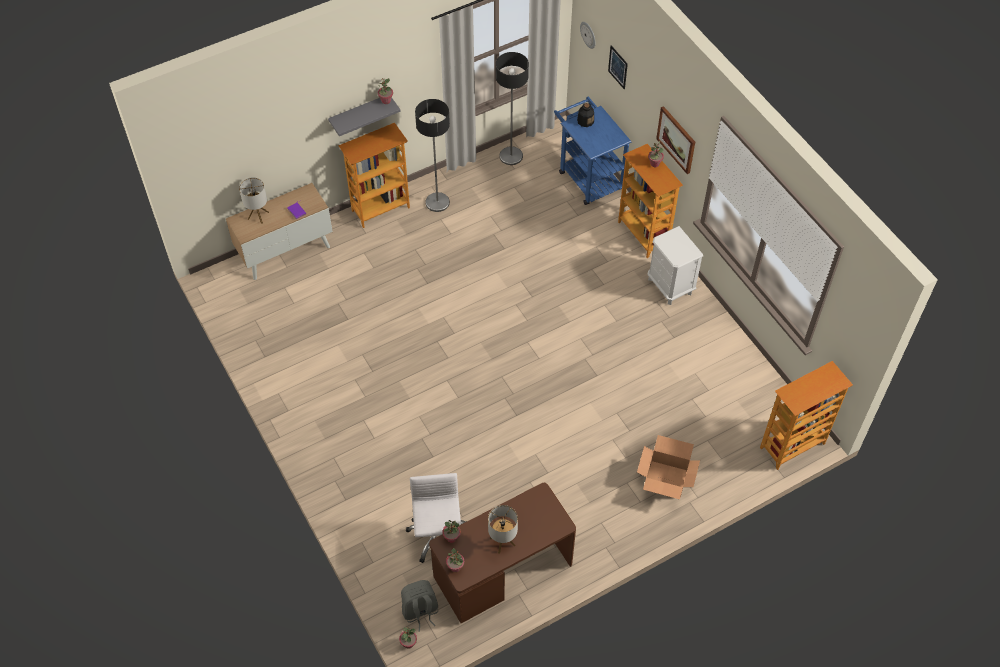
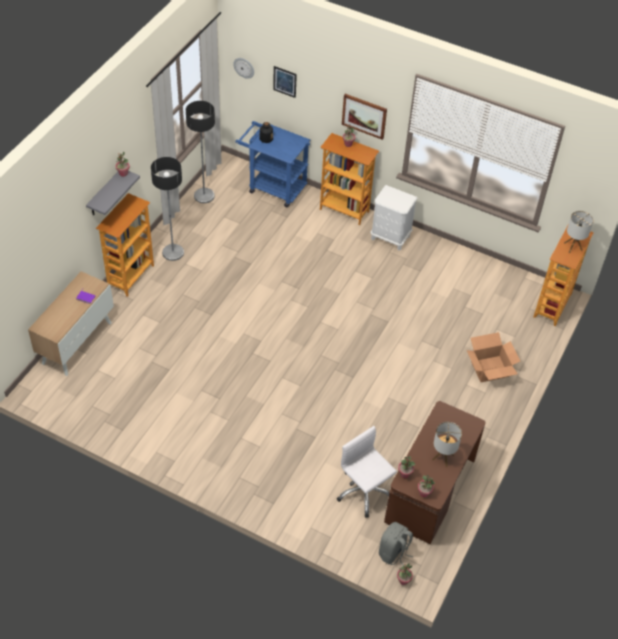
camera: 35 degrees left, 5 degrees down
(258, 215) = (55, 315): table lamp -> table lamp (573, 246)

